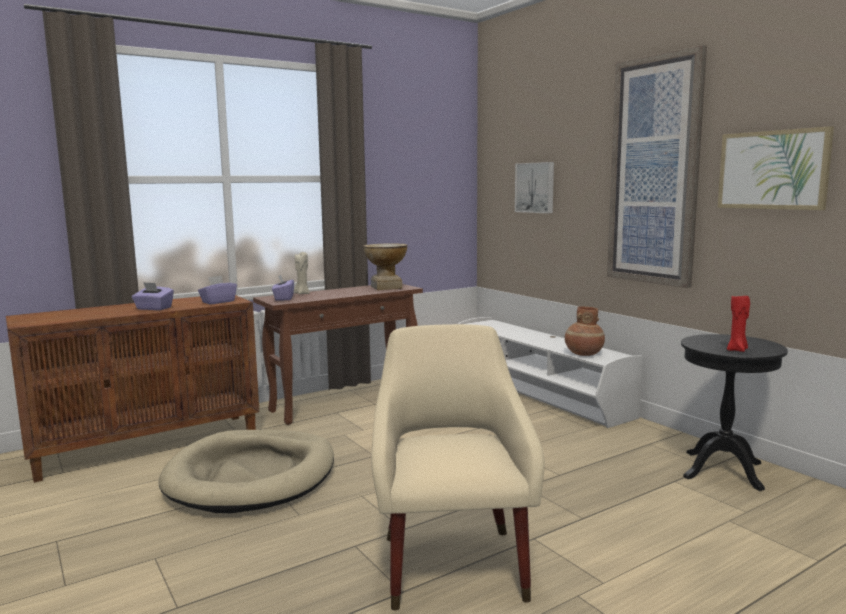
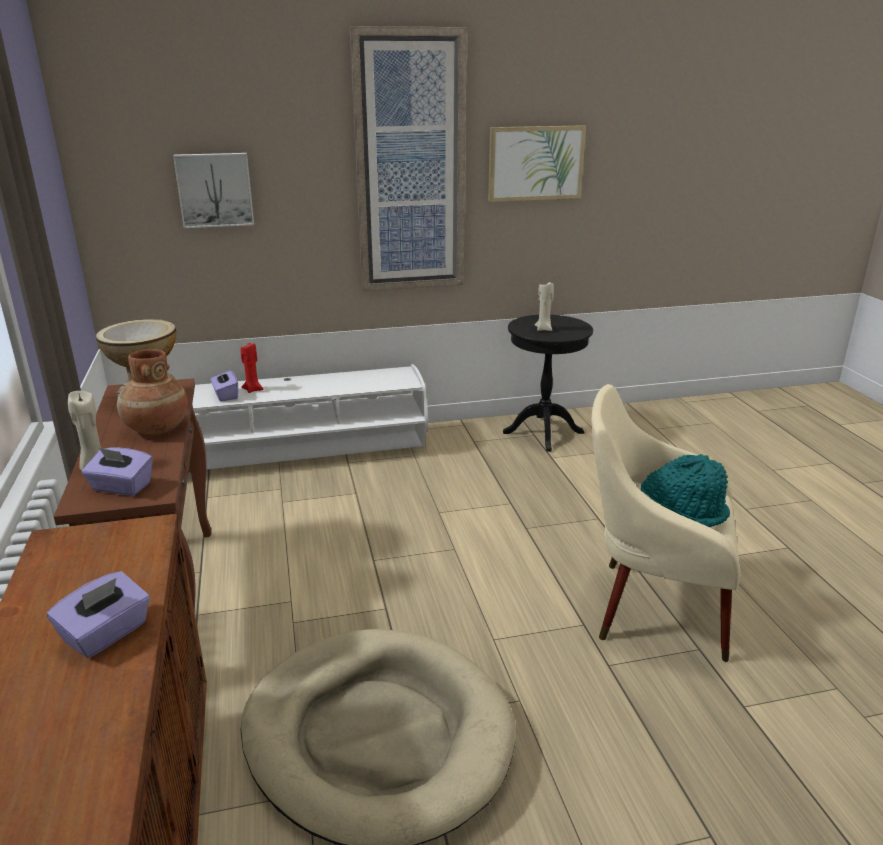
camera: 70 degrees left, 15 degrees up
(218, 302) = (129, 549): purple tissue box -> purple tissue box (225, 395)
(453, 454) = (683, 511): none -> turquoise hat
(583, 353) = (373, 384): brown vase -> brown vase (156, 428)
(719, 343) = (544, 329): none -> beige candle
(737, 350) = (569, 330): red candle -> red candle (253, 389)

